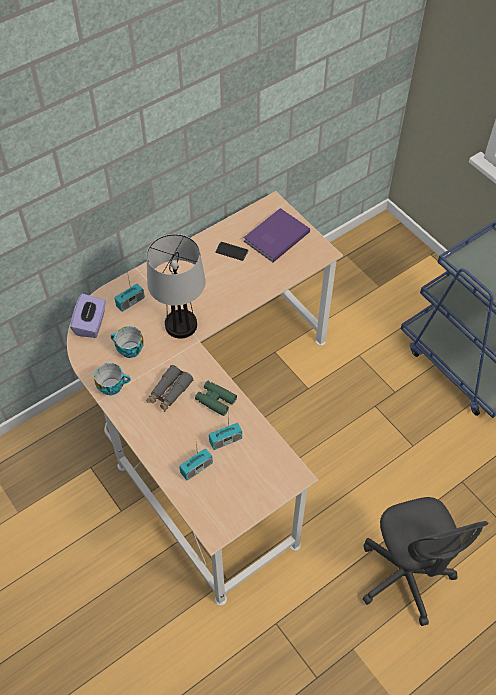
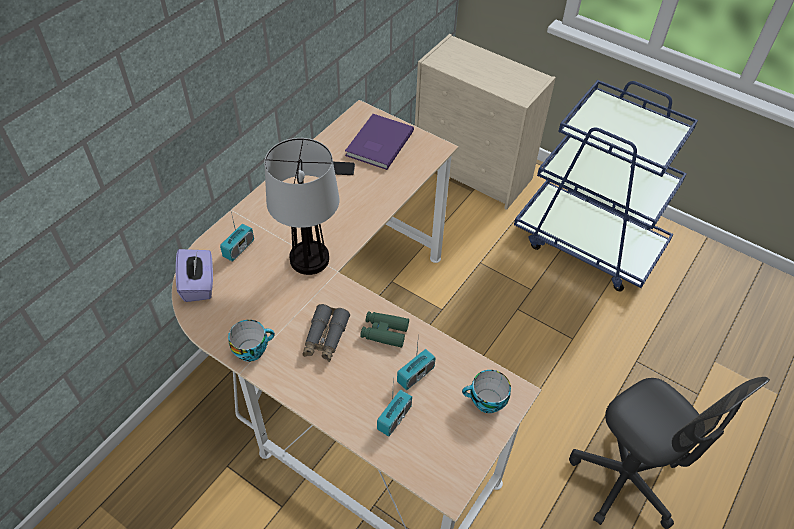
camera: 20 degrees left, 5 degrees down
(128, 350) = (256, 302): cup -> cup (485, 402)
(388, 267) = (473, 171): none -> beige dresser

